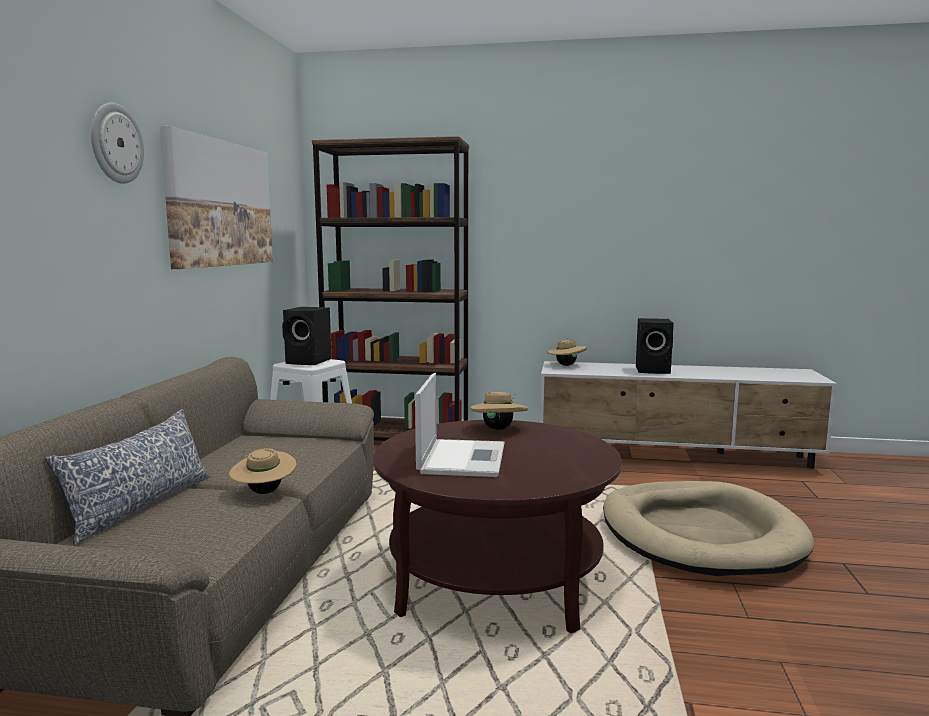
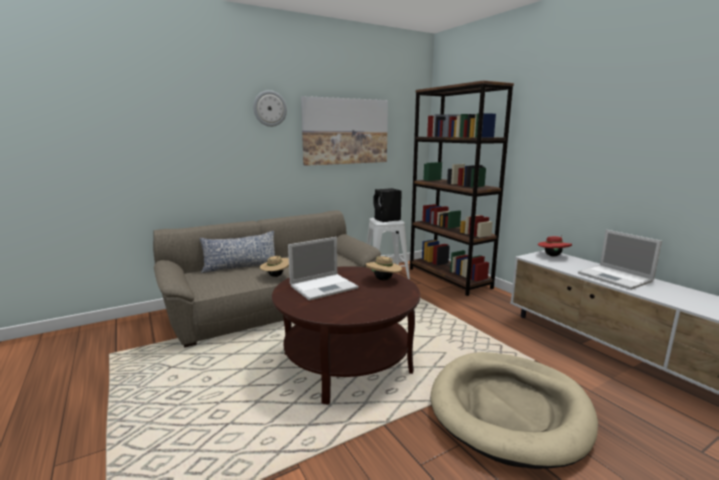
camera: 50 degrees right, 5 degrees up
(566, 365) = (553, 255): beige hat -> red hat
(654, 370) = (616, 277): black speaker -> laptop

